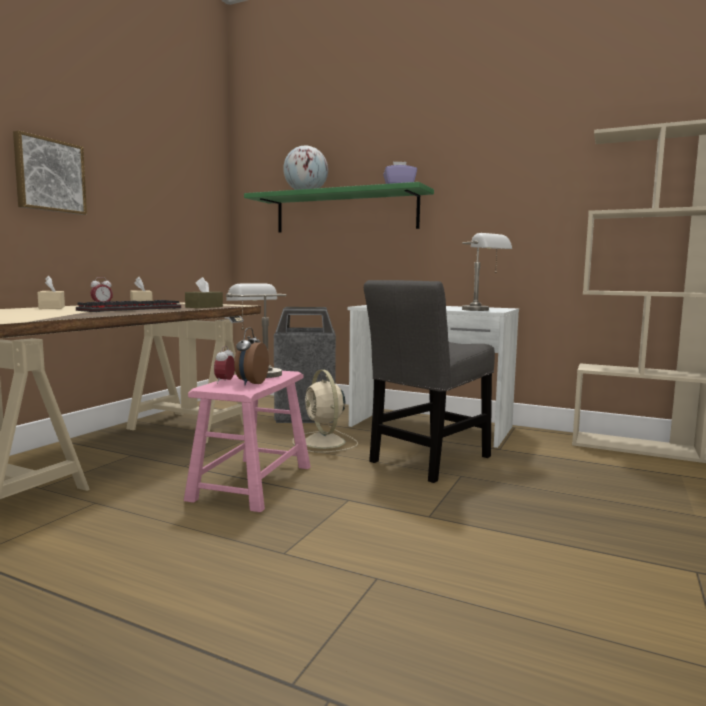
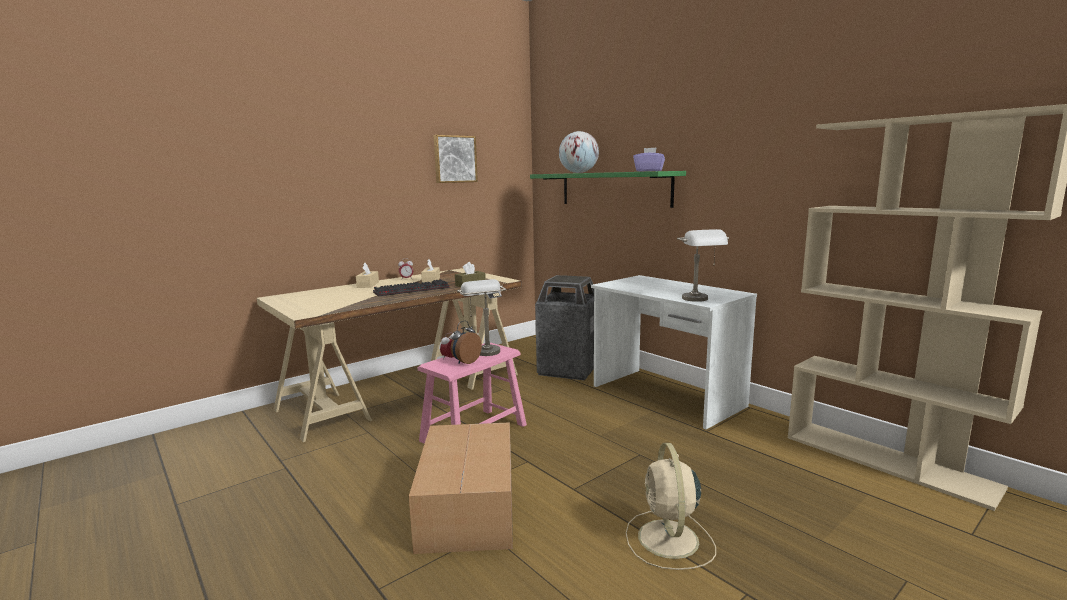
camera: 25 degrees right, 5 degrees up
(49, 175) = (370, 186): picture -> picture (454, 159)
(322, 558) = (467, 507): none -> cardboard box
(324, 442) = (558, 401): beige fan -> beige fan (669, 540)
(427, 461) = (625, 434): grey chair -> none

